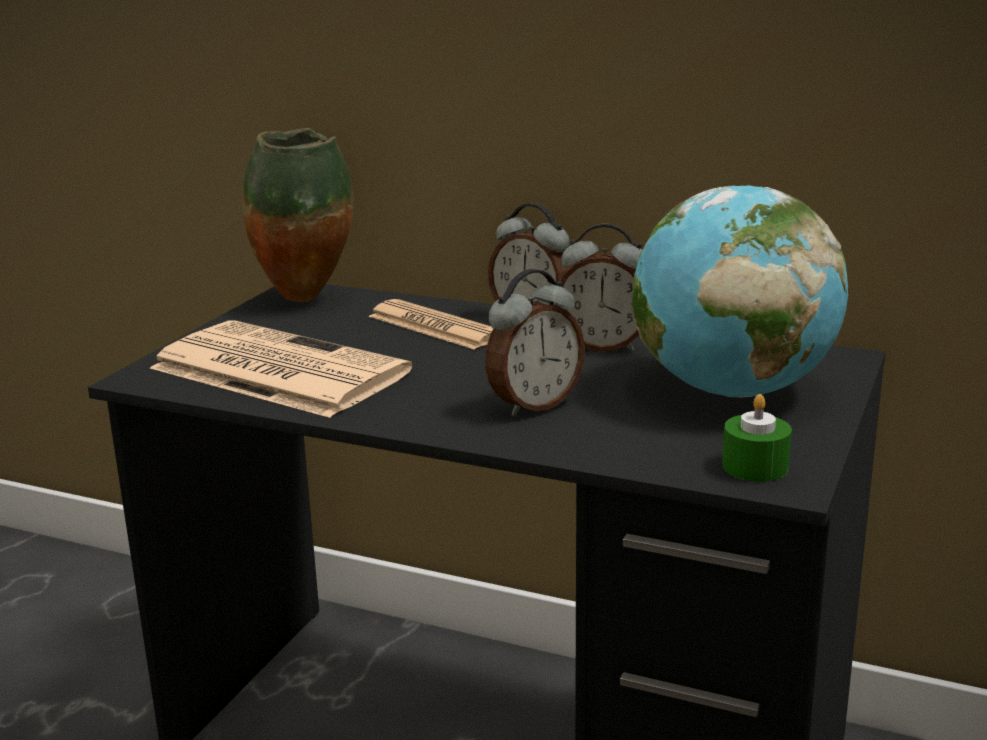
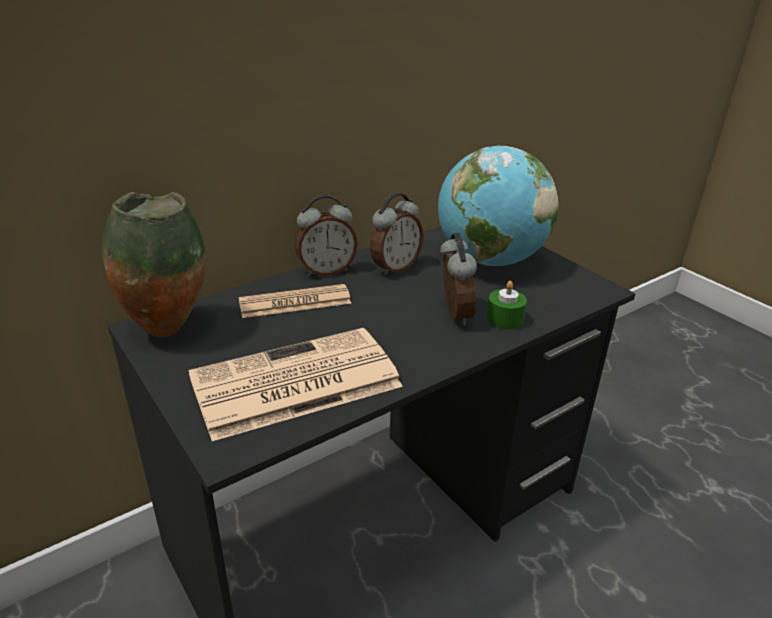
camera: 60 degrees left, 10 degrees up
(755, 466) = (579, 289): green candle -> green candle (505, 319)

